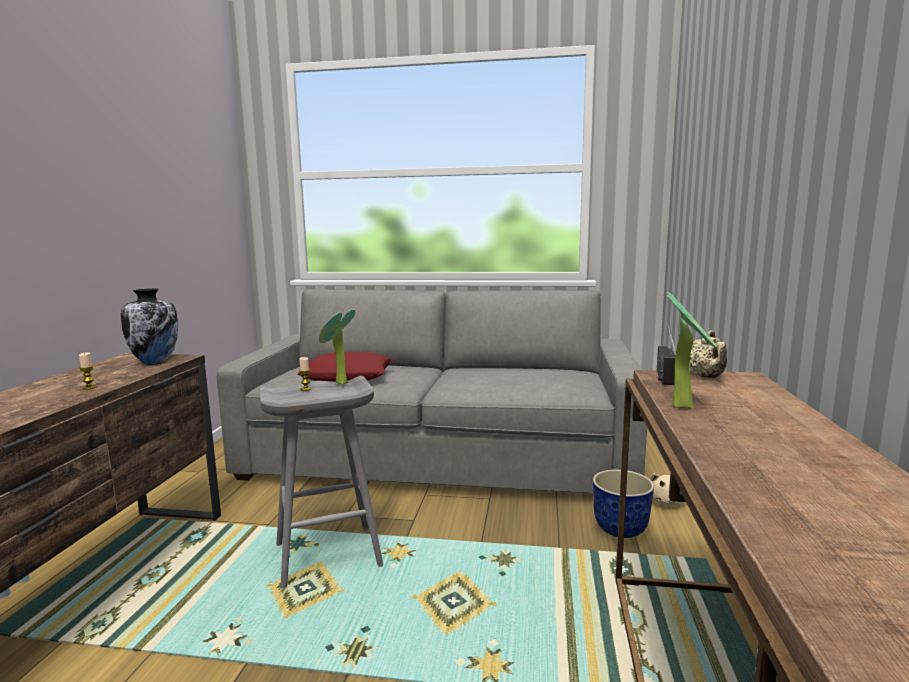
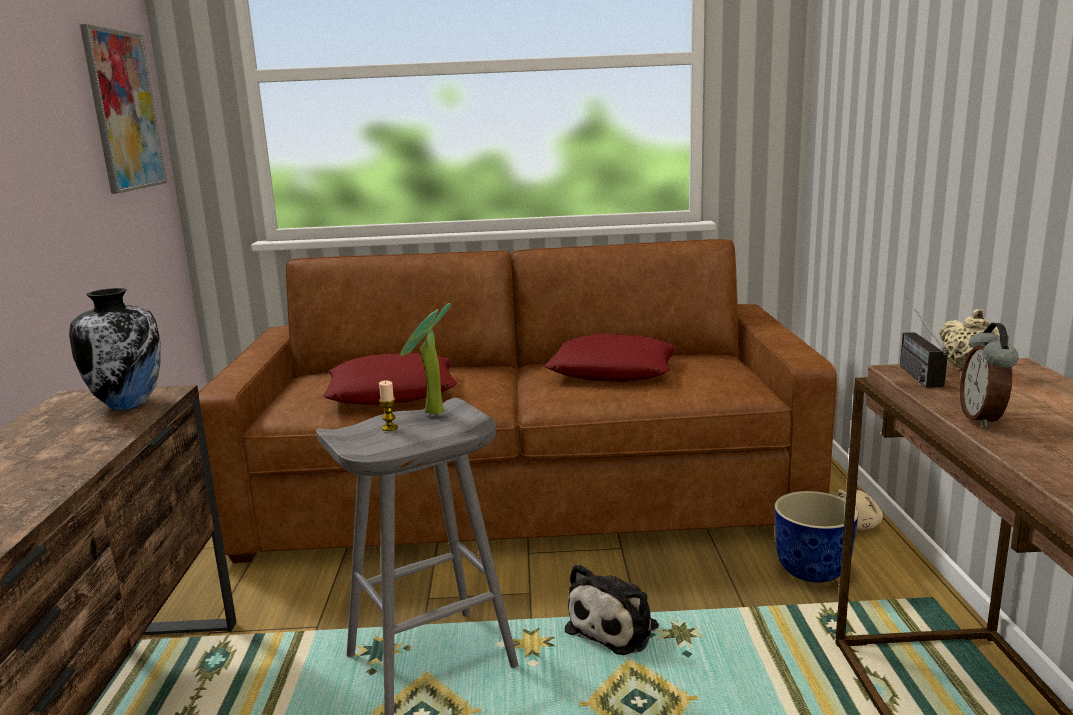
camera: 10 degrees left, 5 degrees up
(89, 388) = (64, 462): candle -> none
(213, 193) = (124, 111): none -> picture
(440, 455) = (523, 491): grey sofa -> brown sofa
(462, 549) = (616, 627): none -> plush toy
(499, 374) = (613, 370): none -> red pillow
(685, 406) = (983, 419): potted plant -> alarm clock

